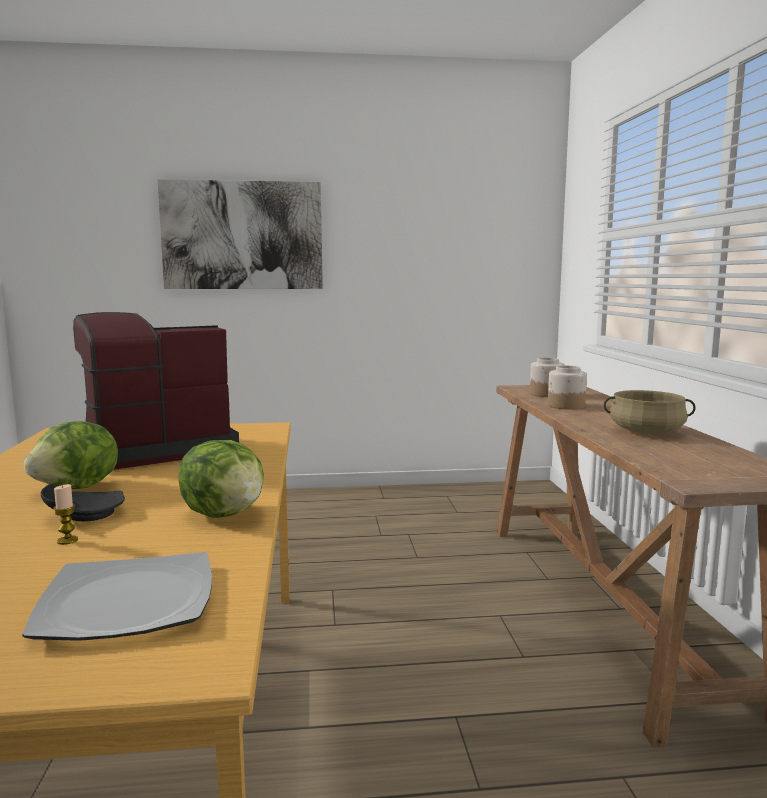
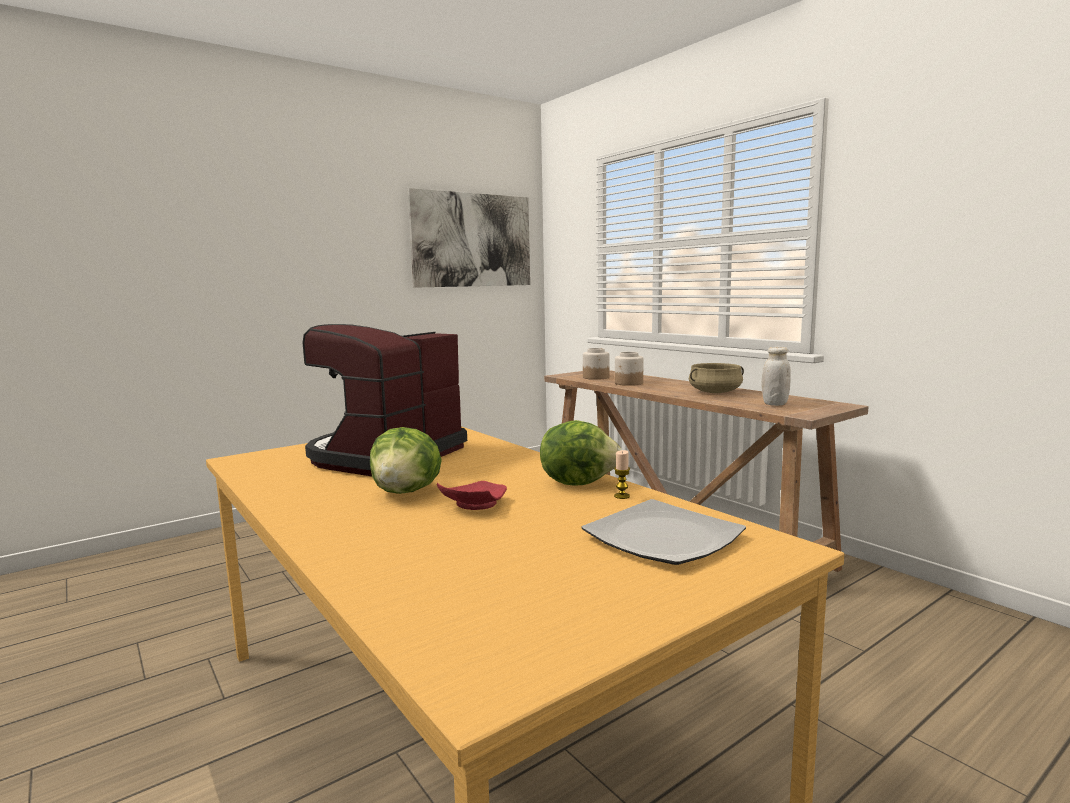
camera: 30 degrees left, 0 degrees up
(67, 540) = (512, 521): candle -> candle (622, 496)
(84, 515) = (473, 506): black plate -> red plate
(242, 235) = (267, 246): picture -> picture (472, 240)
(689, 461) = (774, 404): none -> white jar

